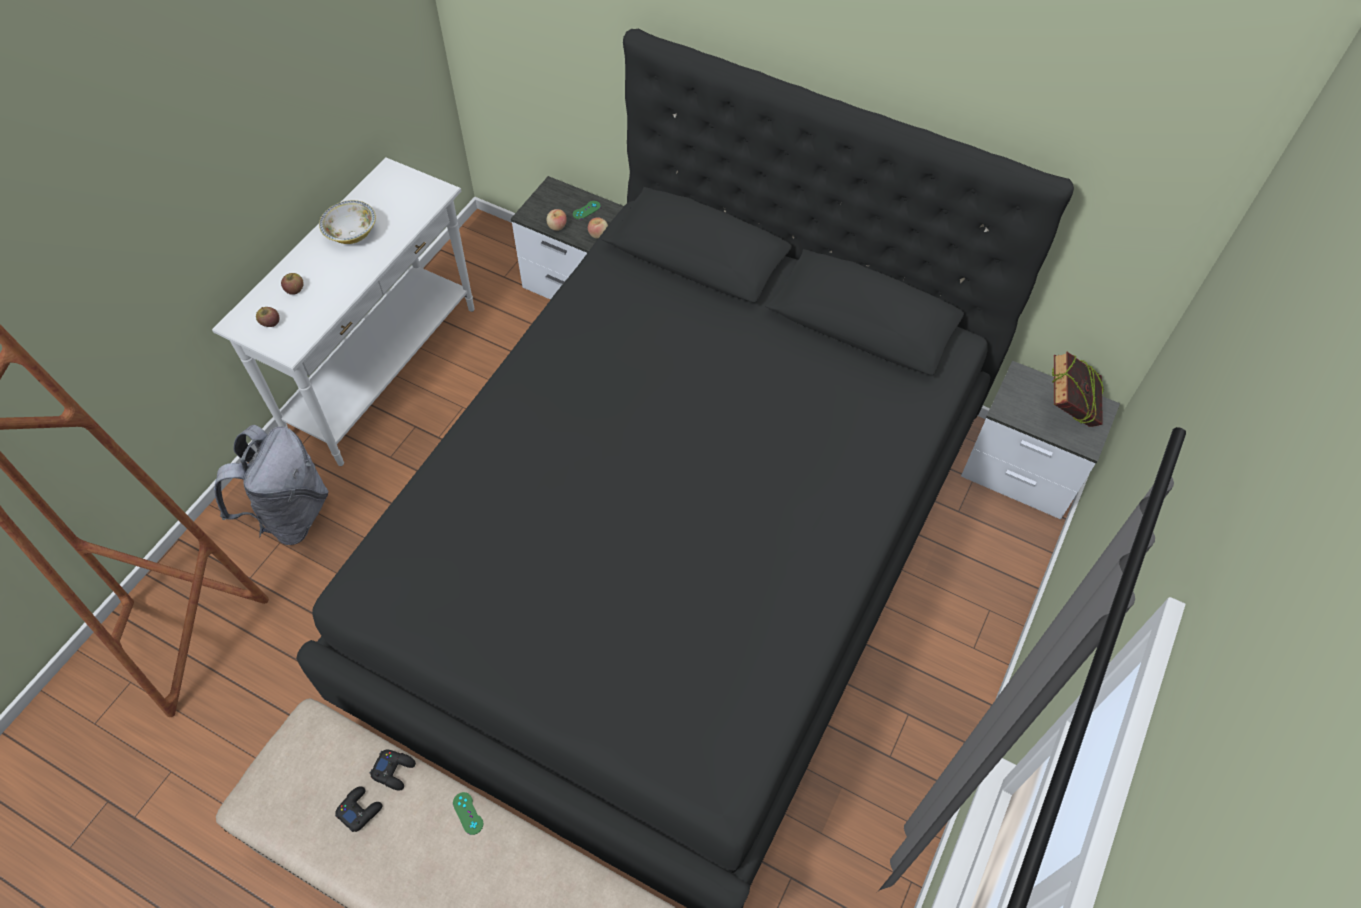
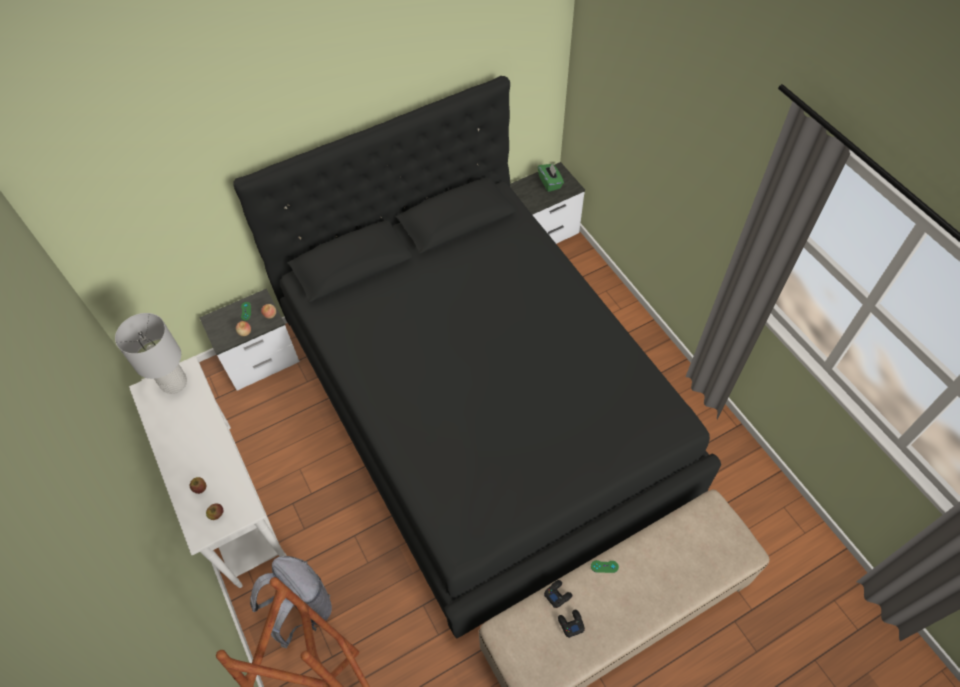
camera: 55 degrees left, 0 degrees up
(352, 234) = (180, 434): bowl -> none
(412, 192) = (175, 384): none -> grey table lamp
(1066, 410) = (550, 183): book -> green tissue box

